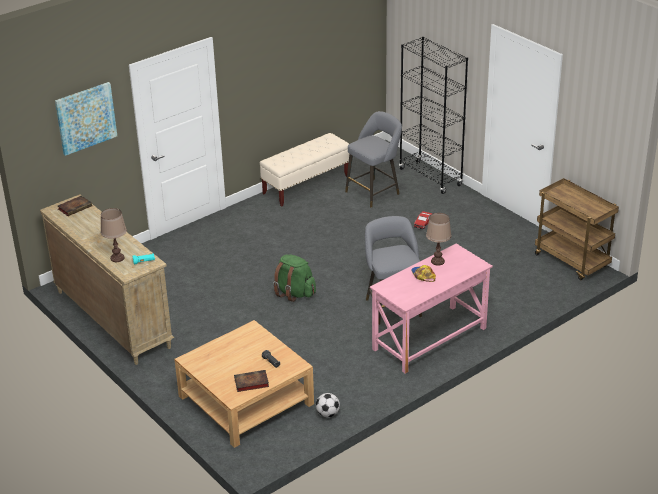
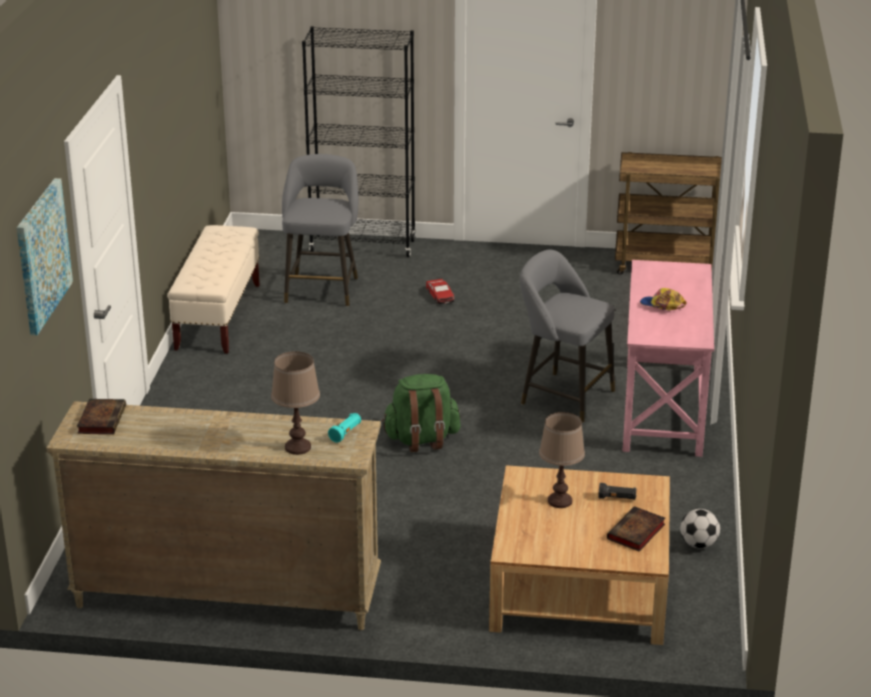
camera: 45 degrees left, 5 degrees down
(437, 261) = (649, 285): brown table lamp -> brown table lamp (560, 501)

